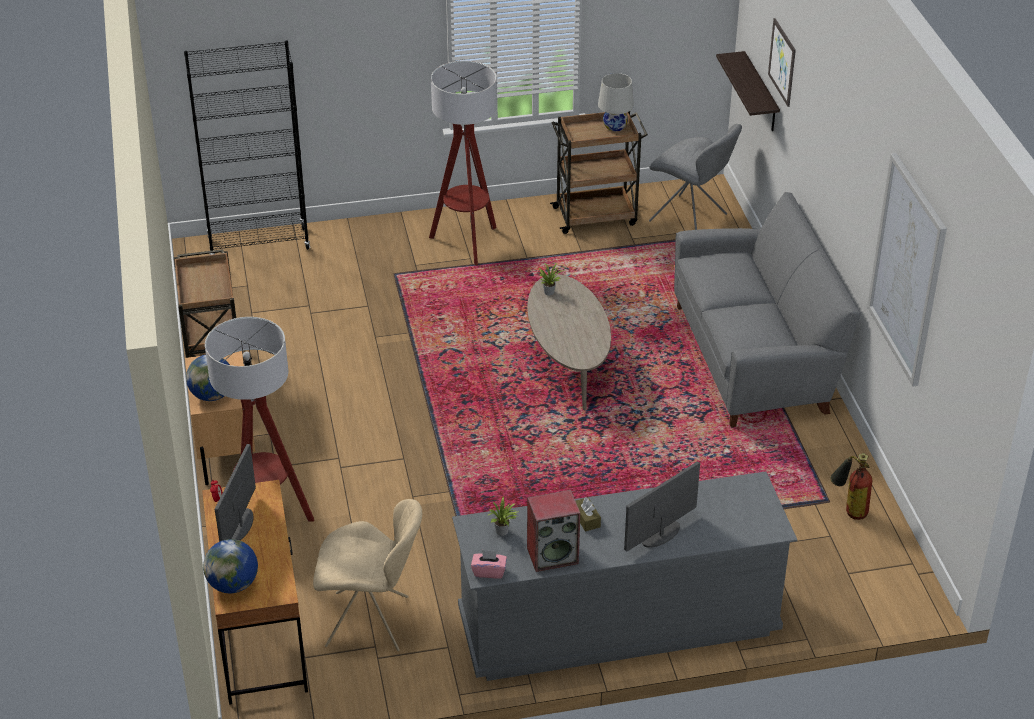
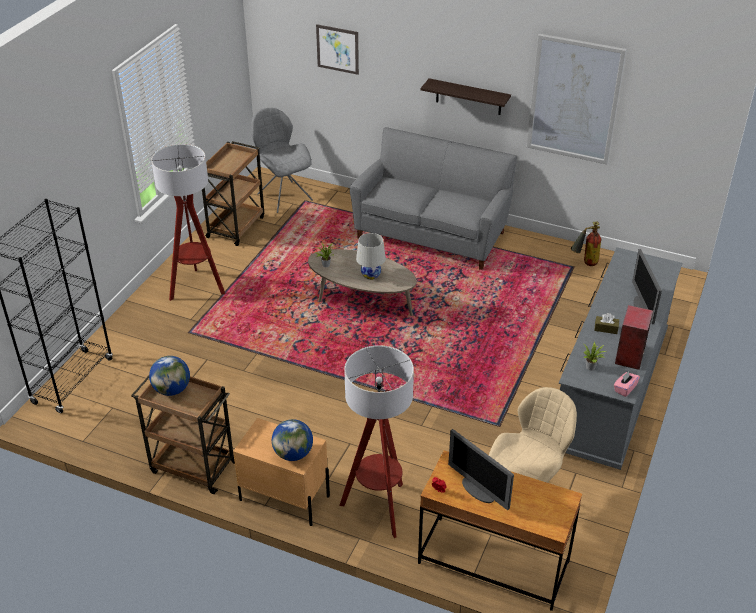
camera: 55 degrees left, 0 degrees up
(233, 584) = (539, 520): globe -> globe (172, 390)
(615, 126) = (233, 155): white table lamp -> white table lamp (371, 275)
(690, 219) = (284, 196): grey chair -> grey chair turned 105 degrees counterclockwise
(760, 93) = (306, 85): shelf -> shelf (468, 97)

